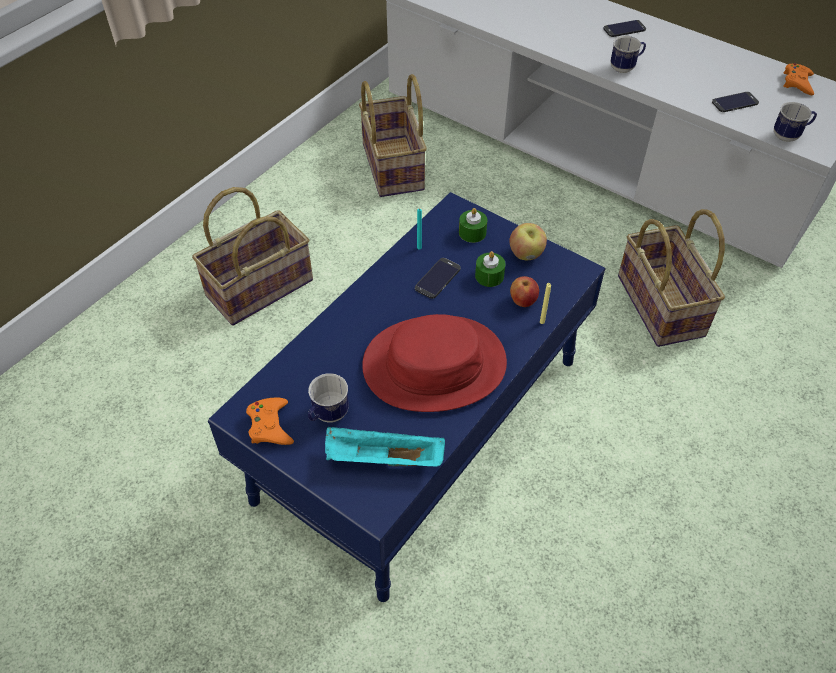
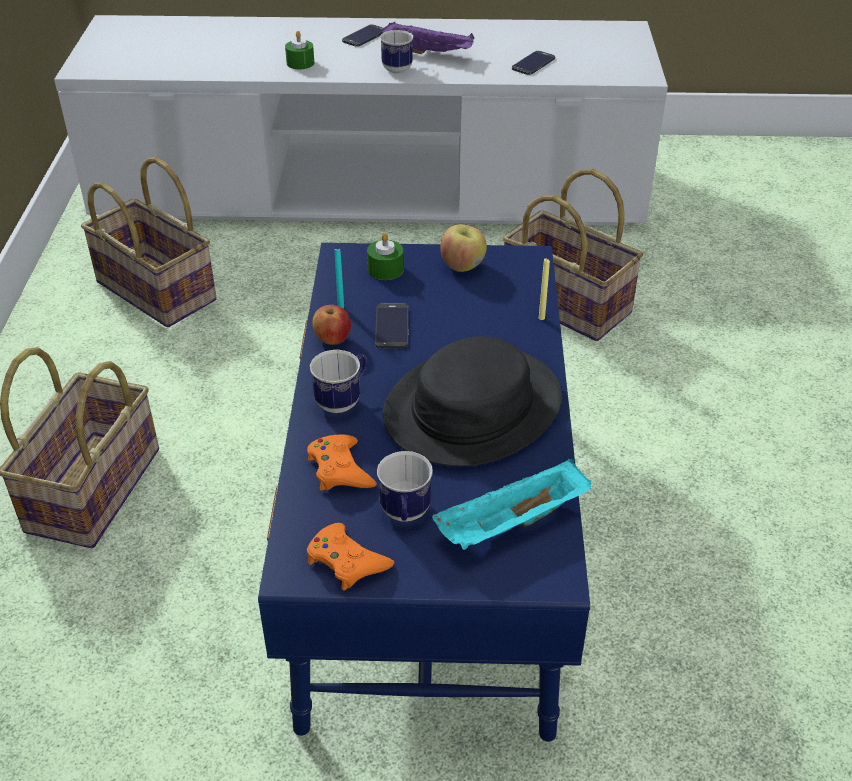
camera: 35 degrees left, 10 degrees down
(434, 364) = (472, 407): red hat -> black hat
(489, 276) = (445, 301): green candle -> green candle (300, 63)
(523, 301) = (503, 308): apple -> apple (332, 339)
(661, 62) = (429, 52): none -> purple tray
(789, 136) = (608, 73): mug -> mug (343, 400)
(797, 83) = (571, 31): orange game controller -> orange game controller (340, 469)

